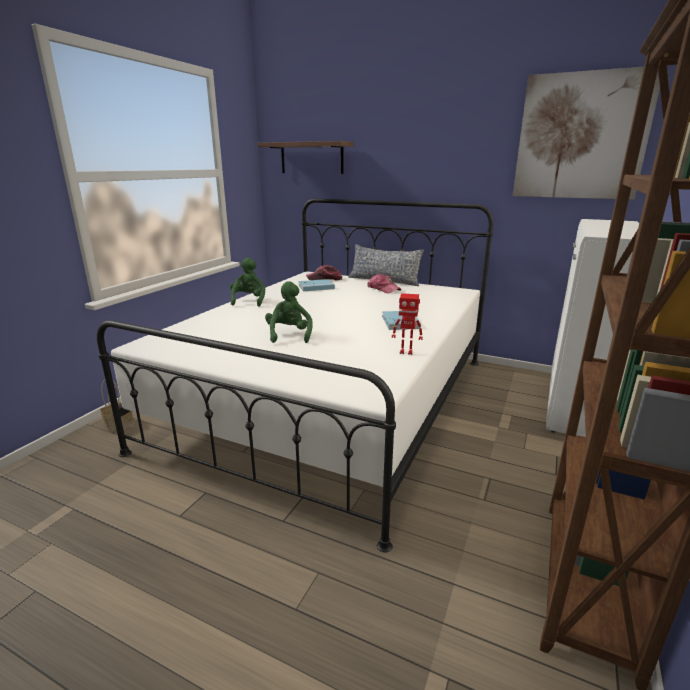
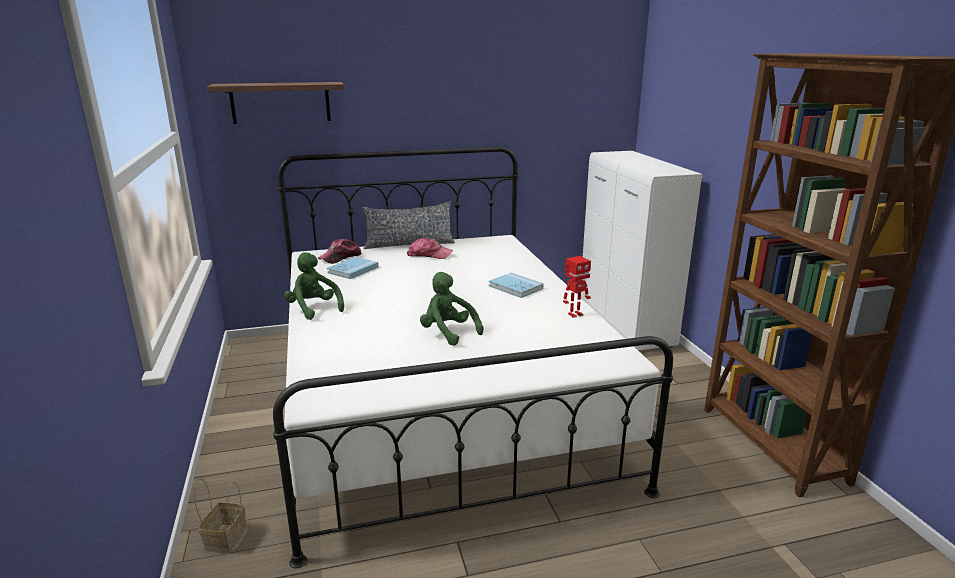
camera: 40 degrees left, 0 degrees up
(581, 137) = (581, 78): picture -> none

